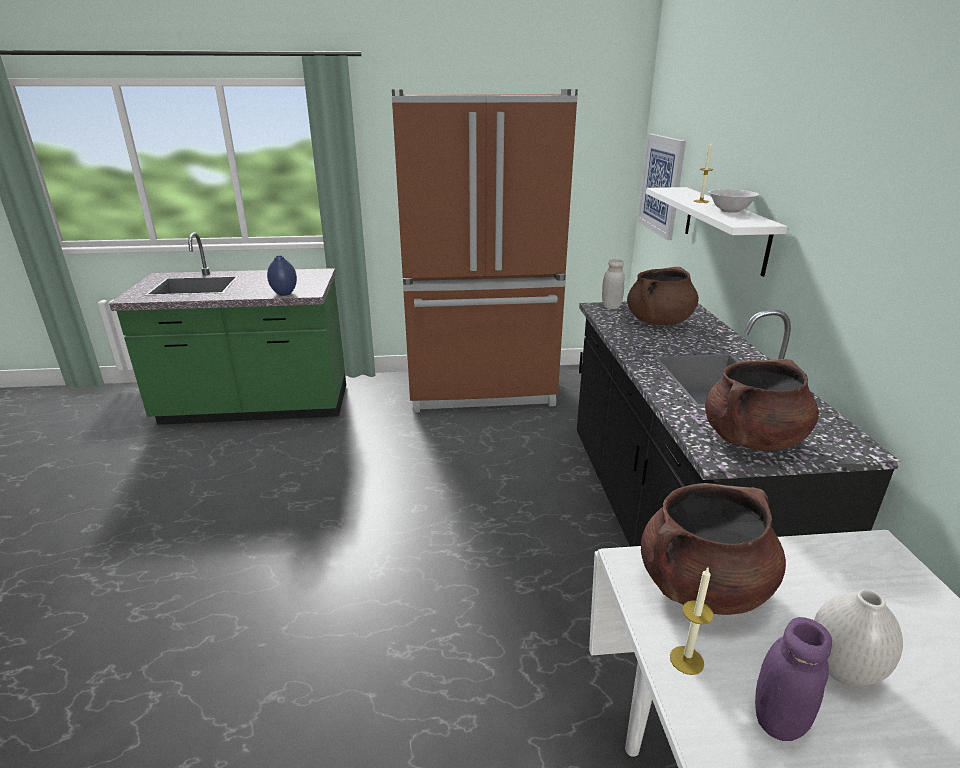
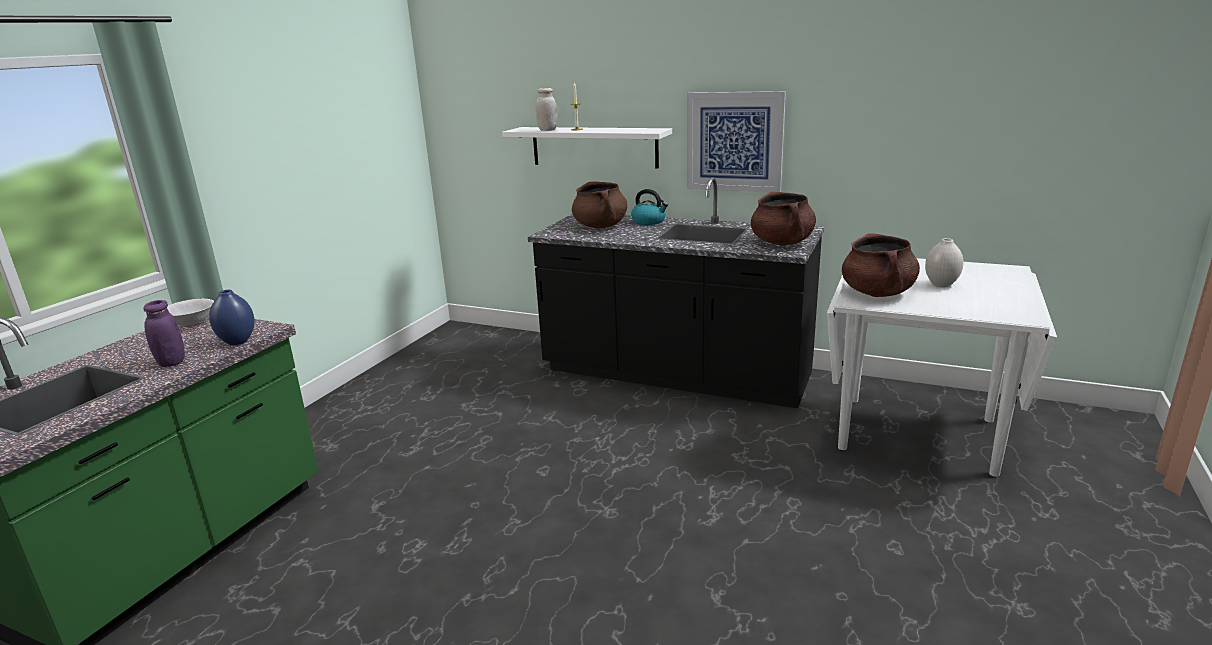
camera: 60 degrees left, 5 degrees down
(481, 389) = (392, 390): brown fridge -> none
(611, 306) = (552, 231): white jar -> white jar (547, 130)
(661, 185) = (472, 133): picture -> picture (734, 142)
(686, 660) = (926, 307): candle -> none
(715, 339) = (649, 221): none -> kettle
(730, 210) = (616, 129): white bowl -> white bowl (191, 323)
(778, 719) = (964, 301): purple jar -> purple jar (171, 362)

